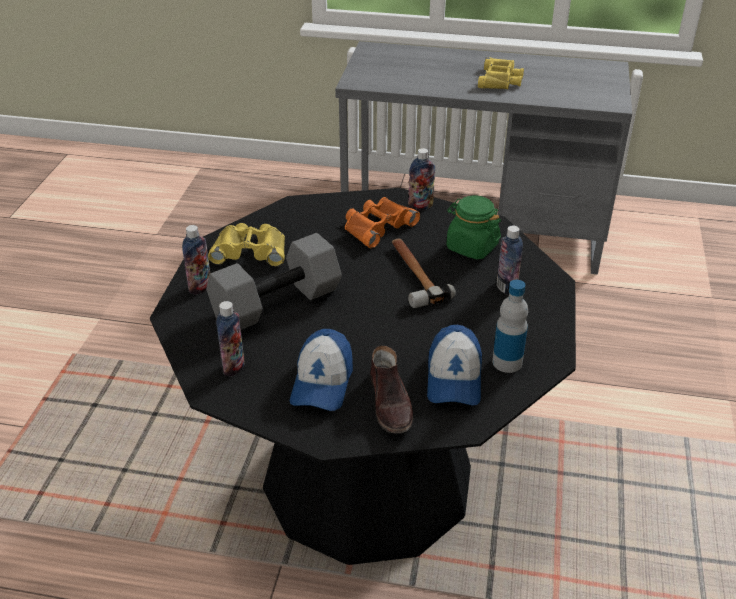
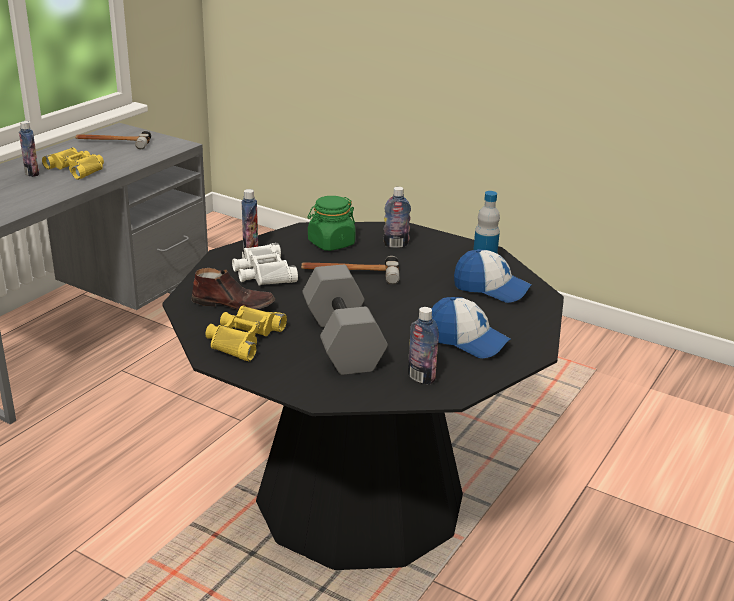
camera: 70 degrees left, 10 degrees down
(200, 287) = (283, 375): bottle -> bottle (32, 173)
(377, 226) = (263, 272): orange binoculars -> white binoculars
(391, 404) = (507, 318): brown shoe -> brown shoe (233, 304)
(574, 75) = (112, 143): none -> hammer

